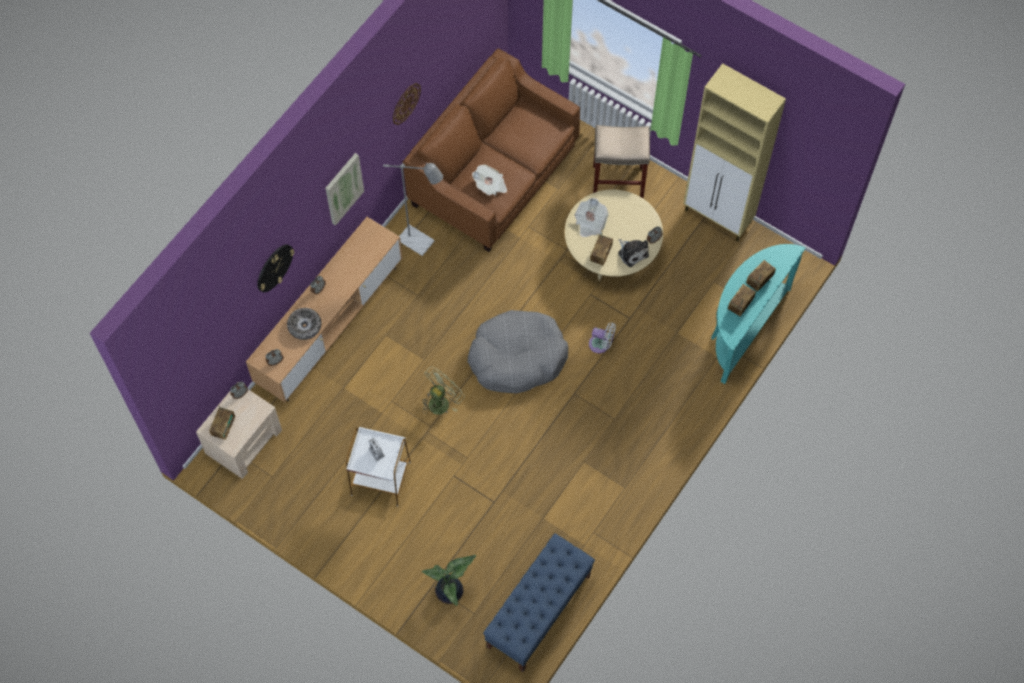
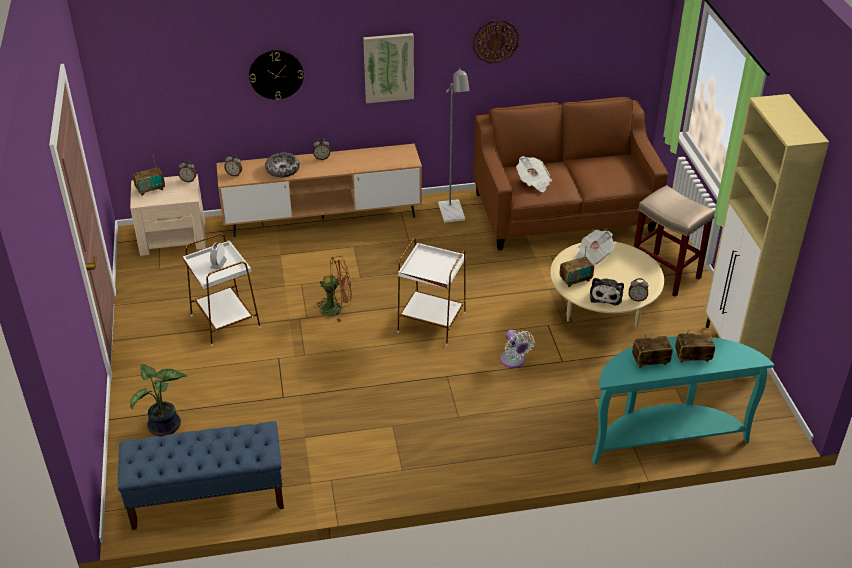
camera: 45 degrees right, 25 degrees down
(441, 401) = (336, 308): green fan -> brown fan
(517, 357) = (432, 323): grey dog bed -> white side table

